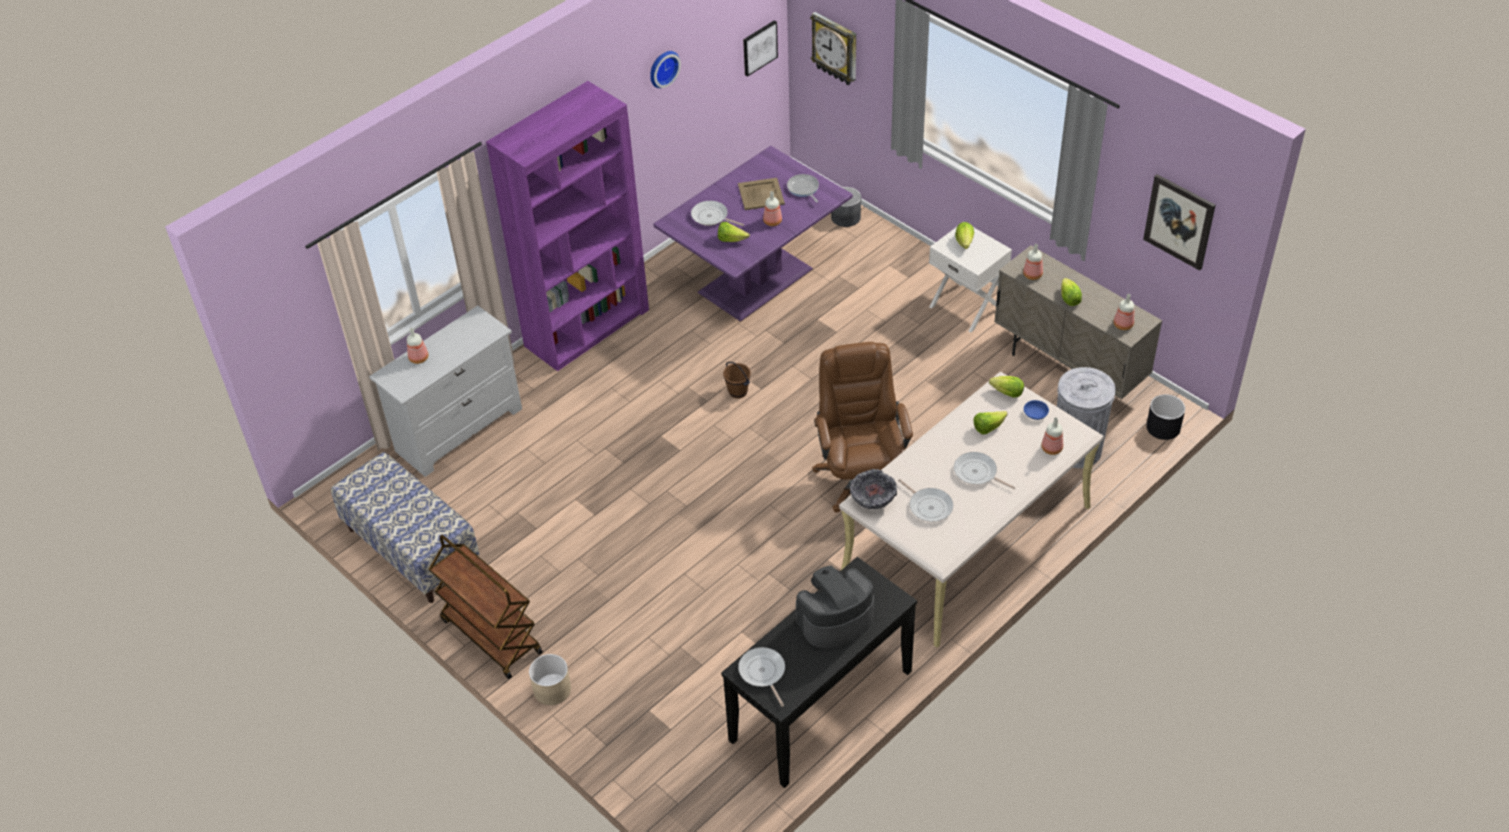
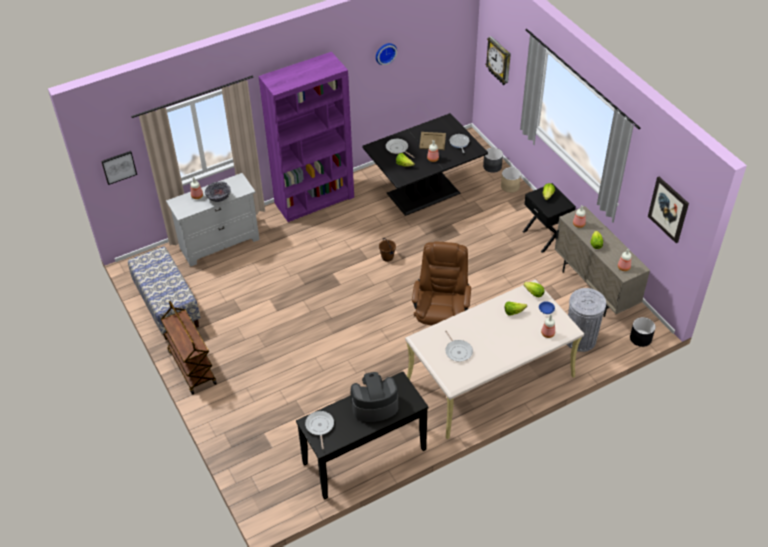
camera: 15 degrees right, 0 degrees up
(552, 689) = (214, 406): beige planter -> beige planter (510, 186)
(756, 281) = (424, 194): purple dining table -> black dining table
(759, 47) = (455, 52): picture -> picture (119, 167)
(872, 500) = (425, 339): bowl -> bowl (218, 198)
(966, 306) = (545, 236): white nightstand -> black nightstand
(977, 473) = (495, 338): frying pan -> none

